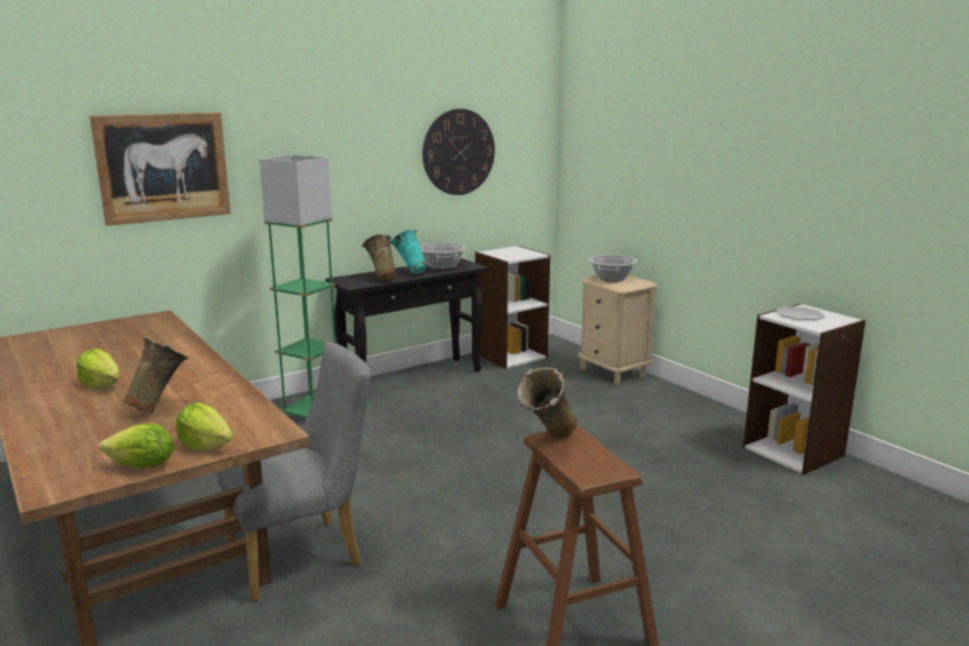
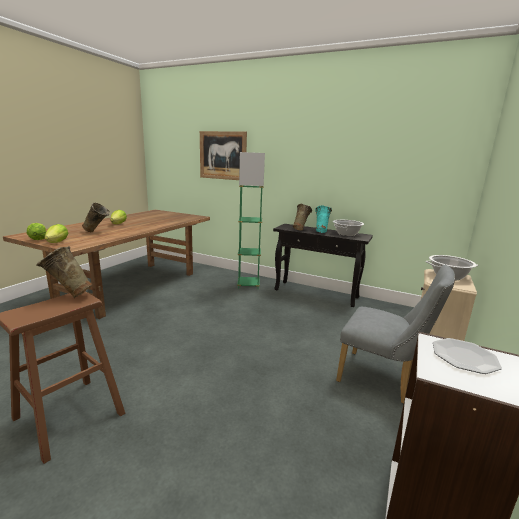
camera: 60 degrees right, 0 degrees up
(305, 554) = (123, 319): grey chair -> grey chair (382, 379)
(458, 152) = (384, 164): wall clock -> none
(510, 356) = (390, 310): white bookcase -> none

